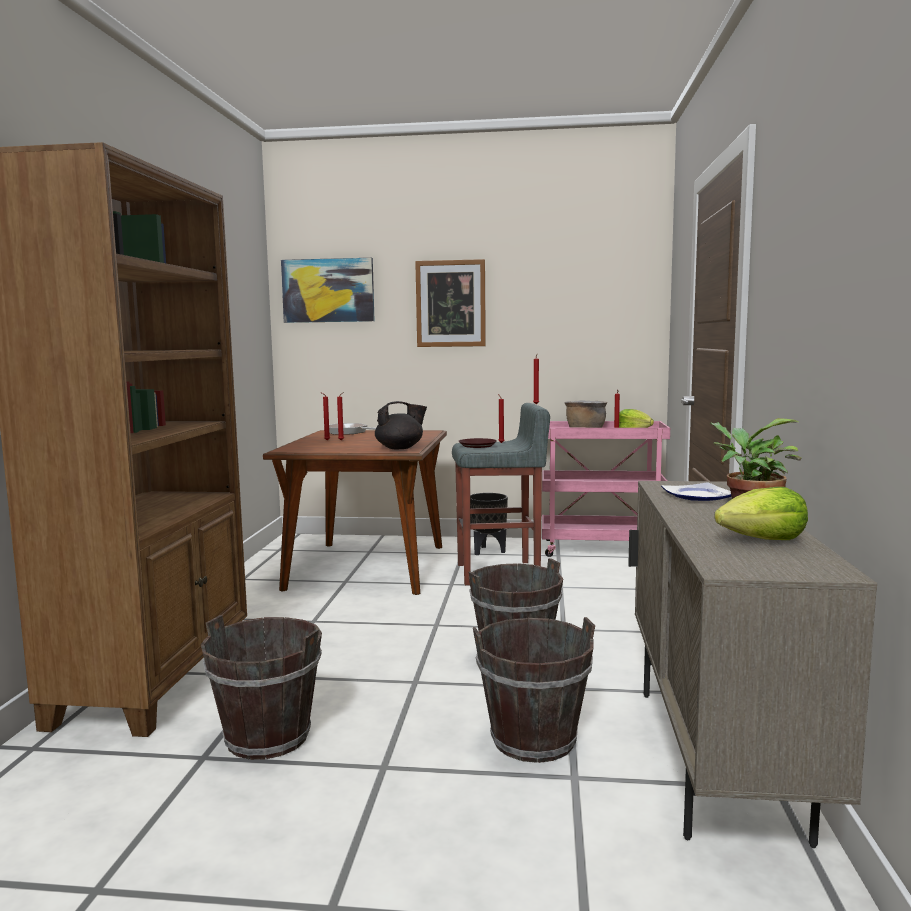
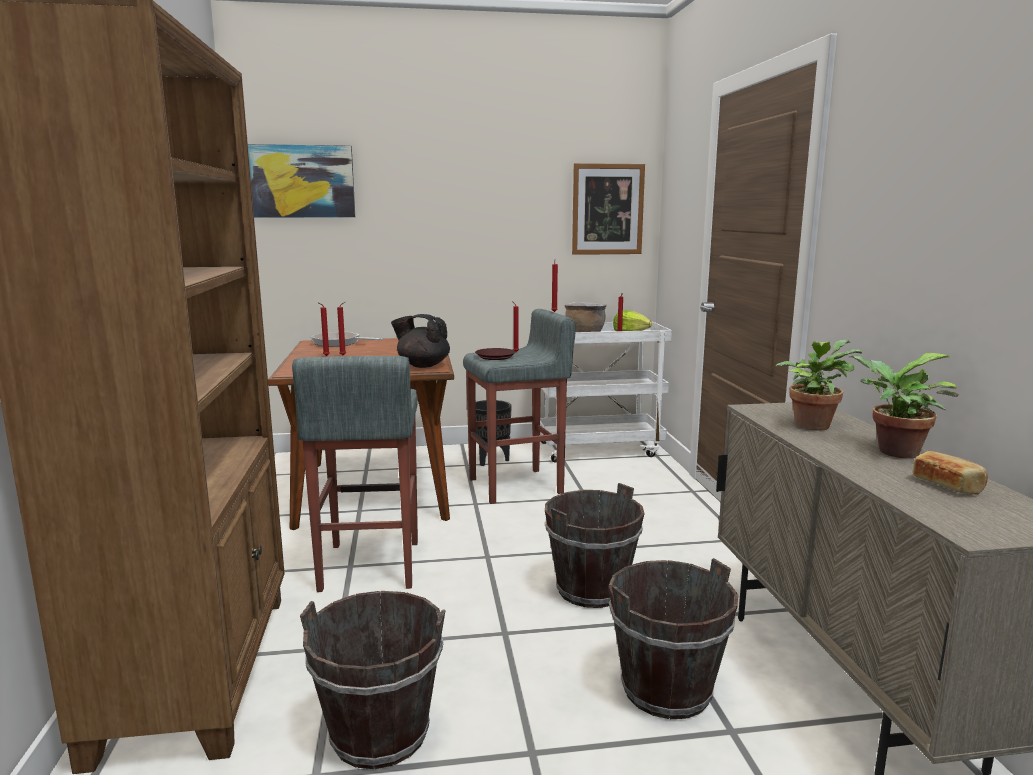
camera: 15 degrees left, 5 degrees up
(328, 622) = (368, 566): none -> grey stool
(400, 448) = (422, 365): black teapot -> black teapot turned 135 degrees counterclockwise
(450, 303) = (440, 199): picture -> picture (607, 209)
(601, 548) = (600, 449): pink cart -> white cart
(700, 496) = (813, 424): plate -> potted plant
(763, 540) = (948, 485): lettuce -> bread

